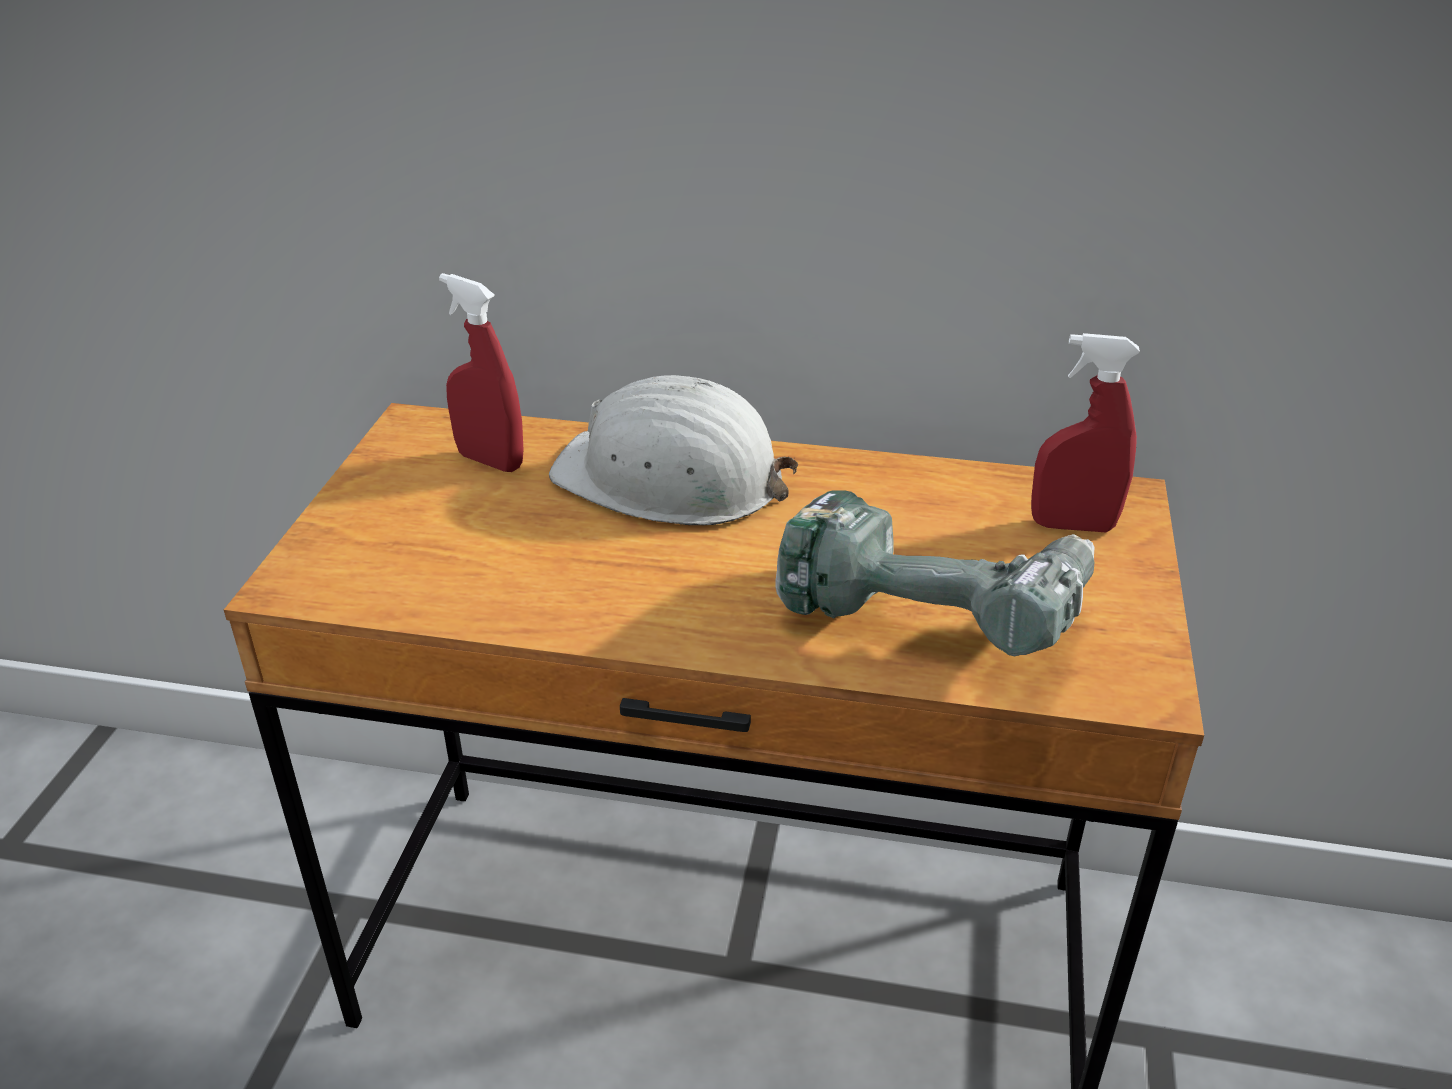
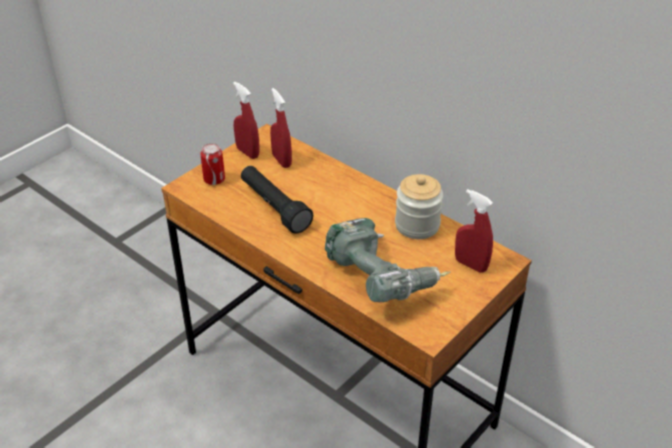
camera: 30 degrees right, 5 degrees up
(357, 547) = (214, 180): none -> can
(394, 468) = (247, 152): none -> red spray bottle
(557, 557) = (274, 207): none -> black flashlight
(670, 479) = (338, 190): white hard hat -> none
(896, 490) = (417, 225): none -> jar

